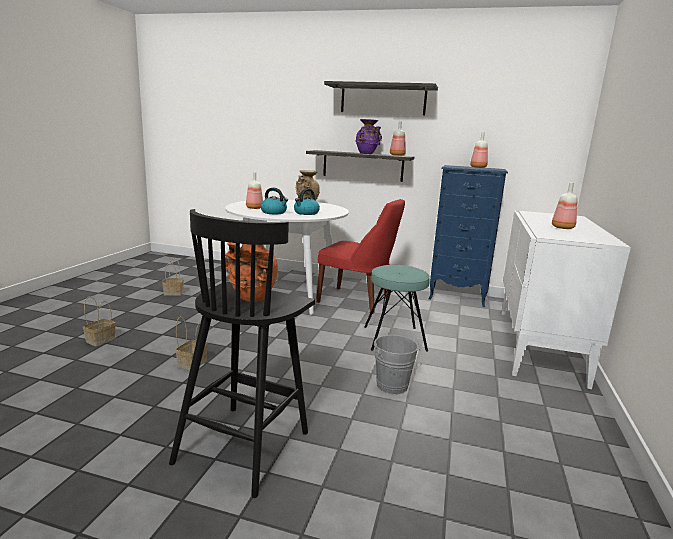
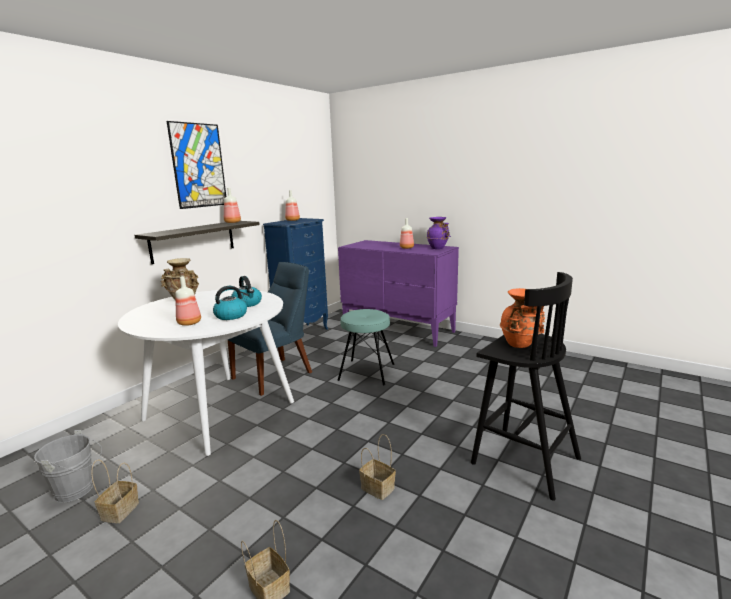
camera: 70 degrees left, 0 degrees up
(357, 301) = (276, 374): red chair -> blue chair
(367, 153) = (210, 226): purple vase -> purple vase (438, 248)
(383, 99) = (198, 165): shelf -> picture
(393, 388) = (446, 387): grey bucket -> grey bucket (78, 490)
(538, 345) = (397, 329): white cabinet -> purple cabinet

